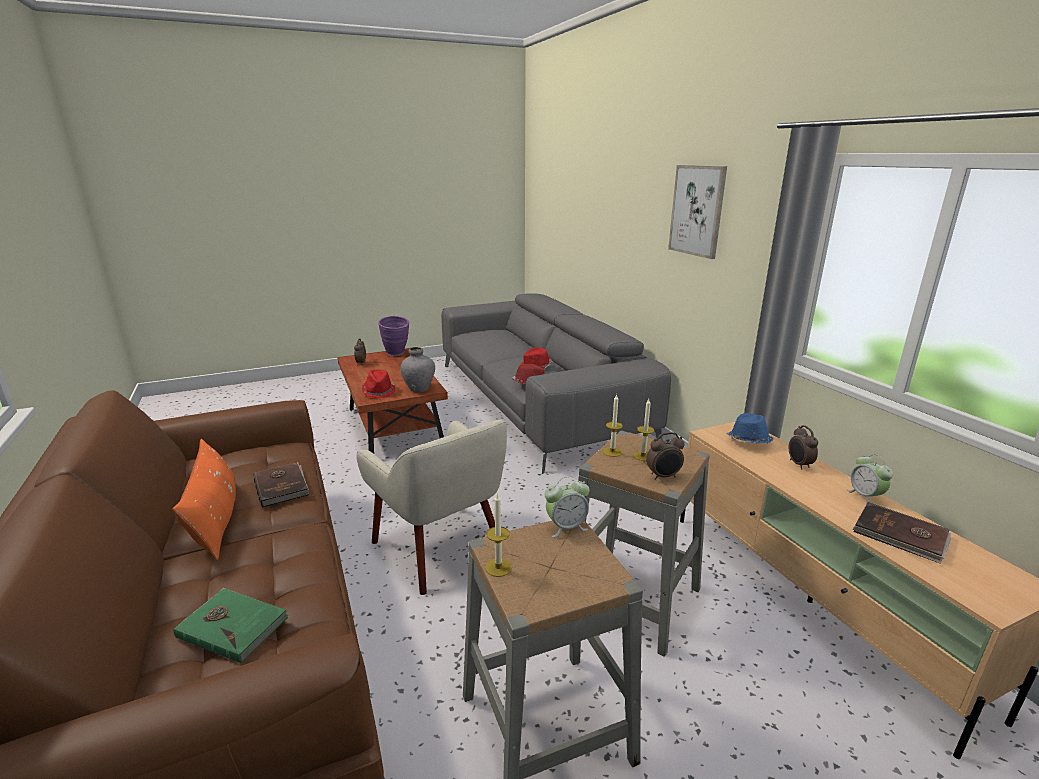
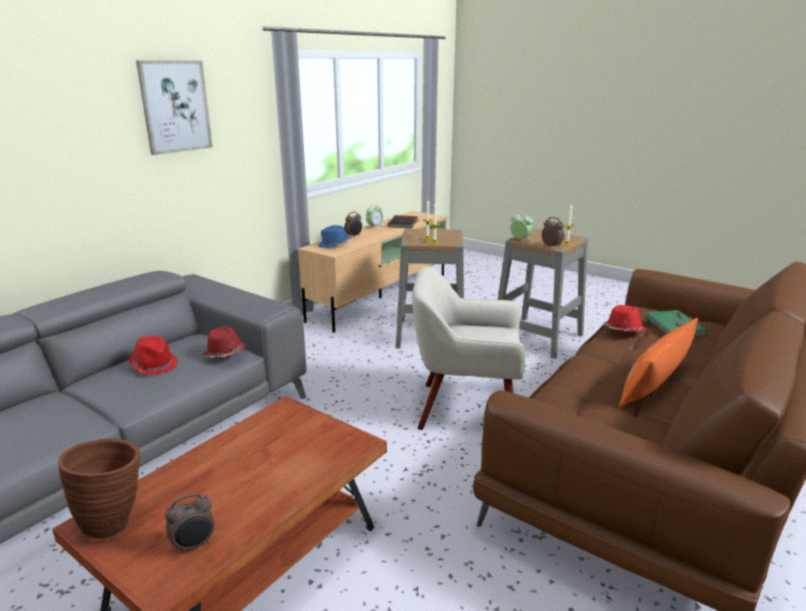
camera: 120 degrees left, 0 degrees up
(282, 486) = (585, 379): brown book -> none
(379, 391) = (325, 448): red hat -> red hat (623, 330)
(397, 354) = (115, 522): purple vase -> brown vase
(419, 389) = (290, 419): grey vase -> none
(440, 548) = (465, 408): beige armchair -> beige armchair turned 105 degrees counterclockwise
(663, 476) = (445, 232): alarm clock -> alarm clock (551, 246)

